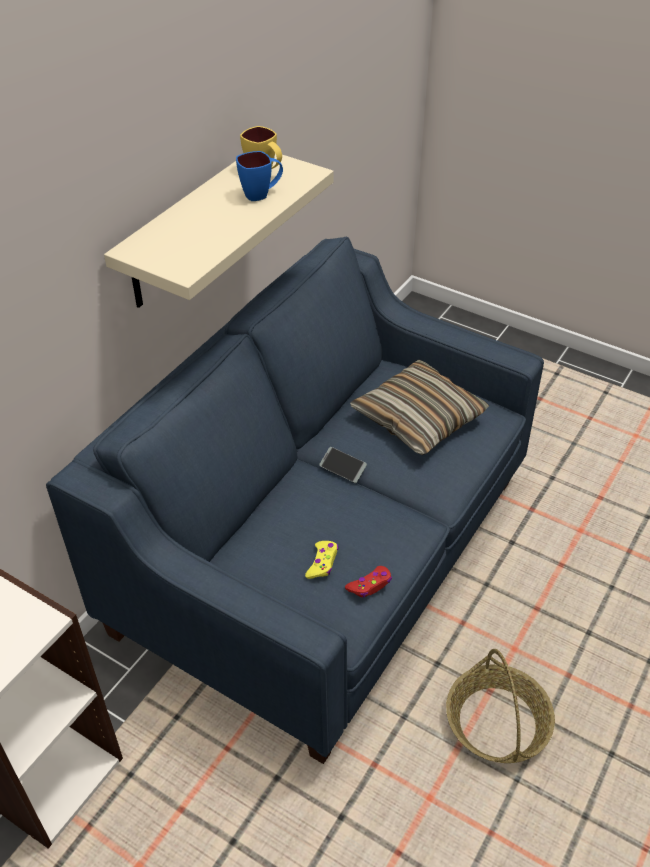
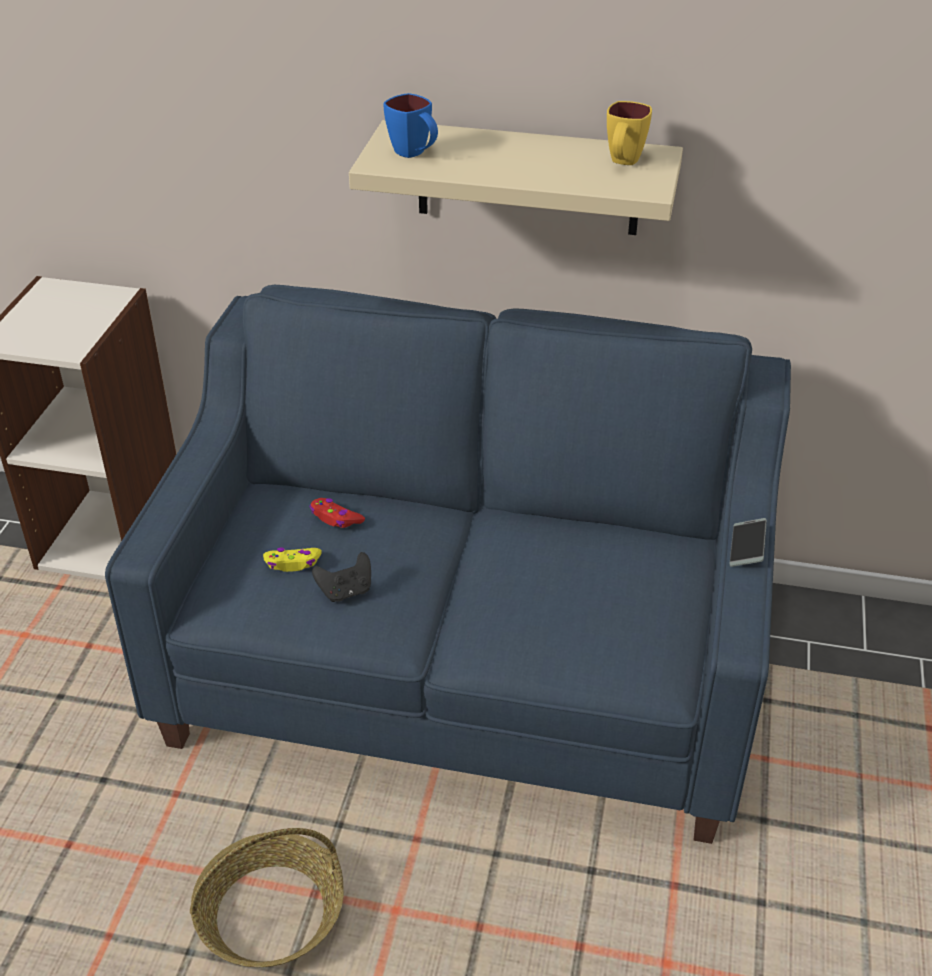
camera: 70 degrees right, 5 degrees down
(261, 194) = (568, 171): blue mug -> blue mug (414, 154)
(342, 468) = (464, 548): phone -> phone (747, 547)
(367, 539) = (346, 591): none -> black game controller
(370, 585) = (273, 611): red game controller -> red game controller (335, 518)
(418, 418) = (591, 592): pillow -> none

